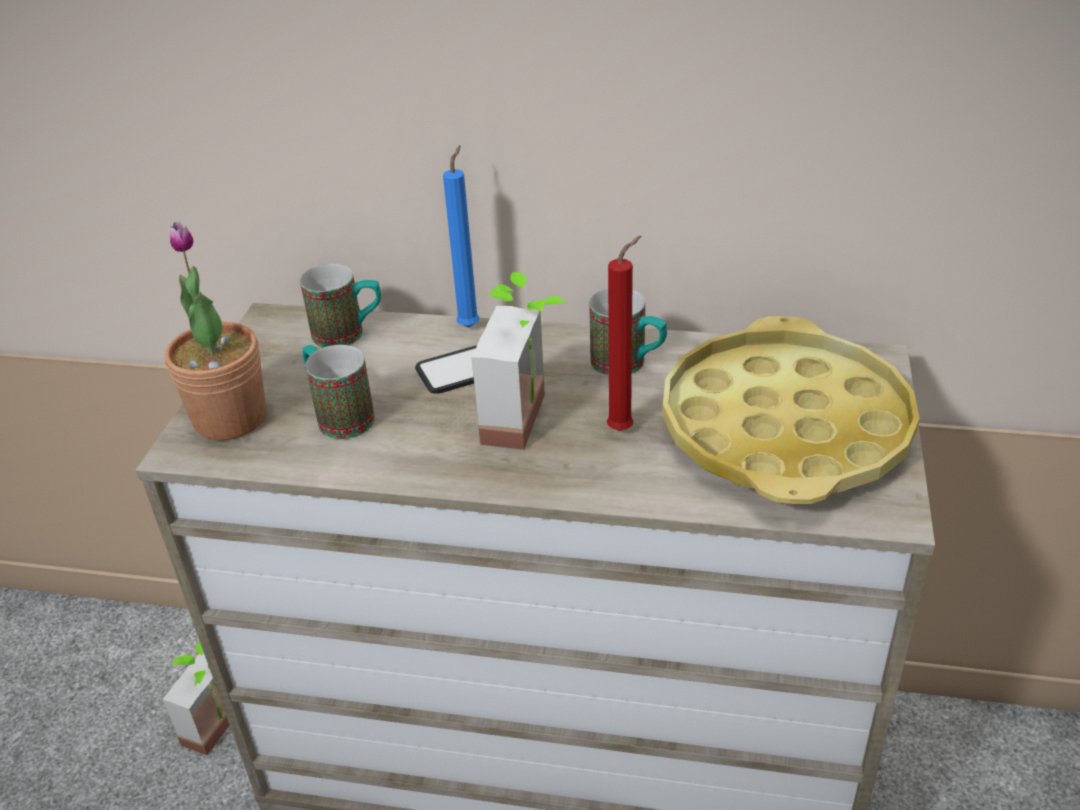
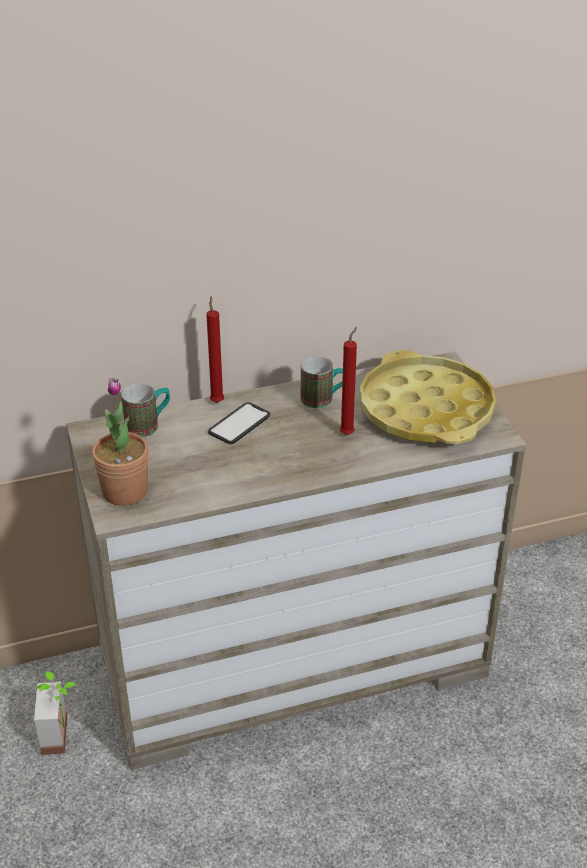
camera: 30 degrees left, 0 degrees up
(339, 415) = (187, 471): mug -> none
(470, 325) = (217, 401): blue candle -> red candle
(531, 421) = (297, 443): potted plant -> none

